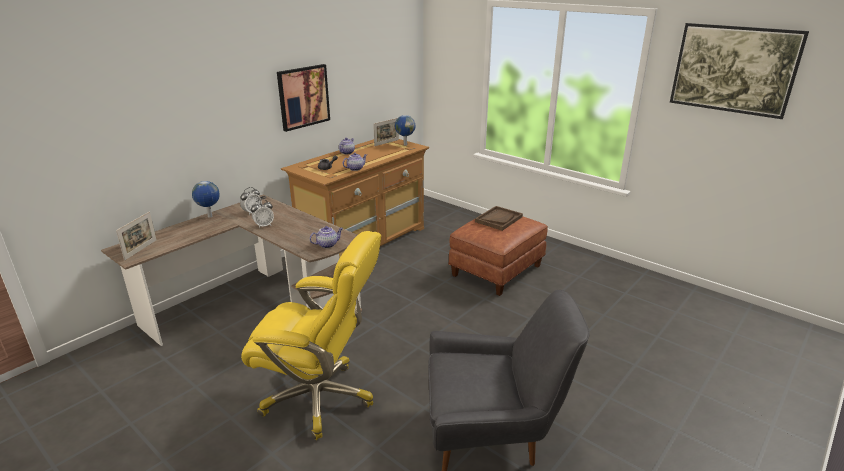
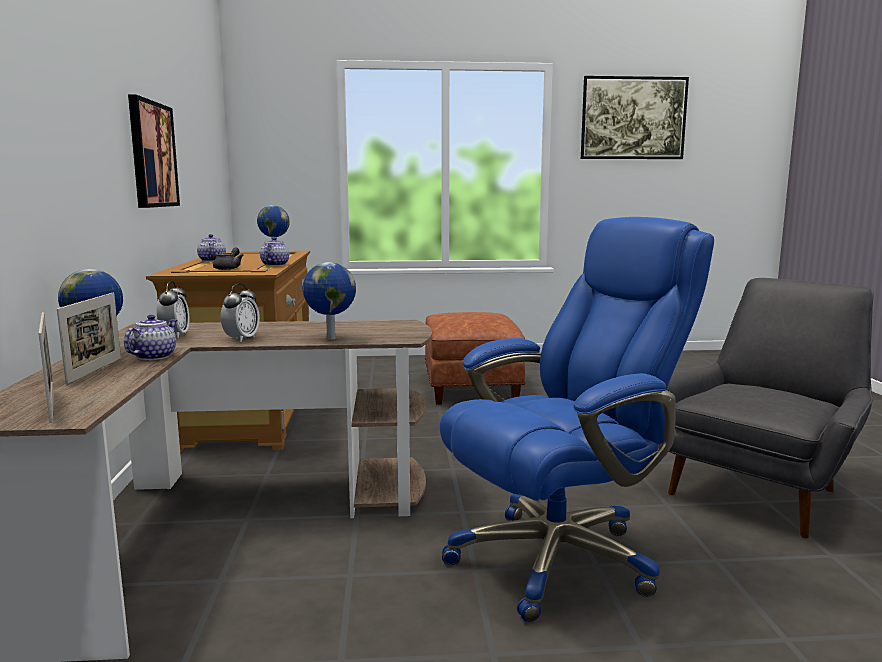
camera: 45 degrees left, 15 degrees down
(290, 239) = (330, 338): none -> globe
(321, 400) = (561, 560): yellow office chair -> blue office chair
(327, 244) = (399, 331): teapot -> teapot (154, 356)
(386, 143) = (242, 253): picture frame -> picture frame (95, 370)
(498, 219) = (463, 314): brown tray -> none

